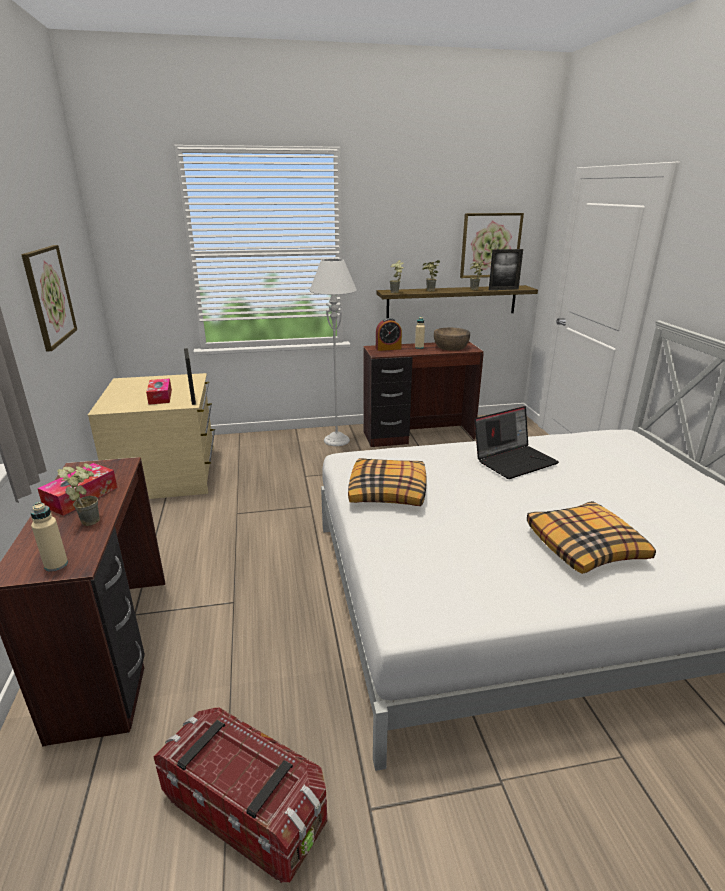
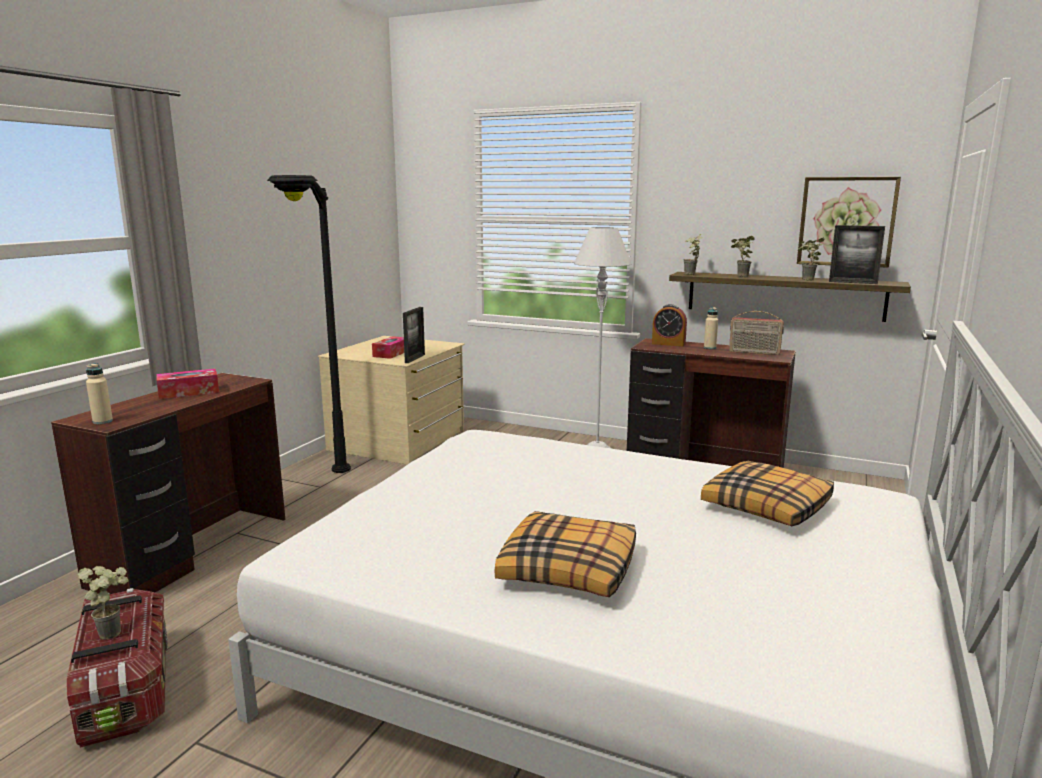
camera: 35 degrees right, 10 degrees down
(49, 296) = (296, 239): picture -> none
(90, 519) = (168, 404): potted plant -> potted plant (114, 631)
(168, 545) = (325, 493): none -> black floor lamp
(388, 492) = (459, 467): pillow -> pillow (767, 507)
(451, 347) = (754, 352): brown bowl -> radio
(514, 460) = (650, 478): laptop -> none

